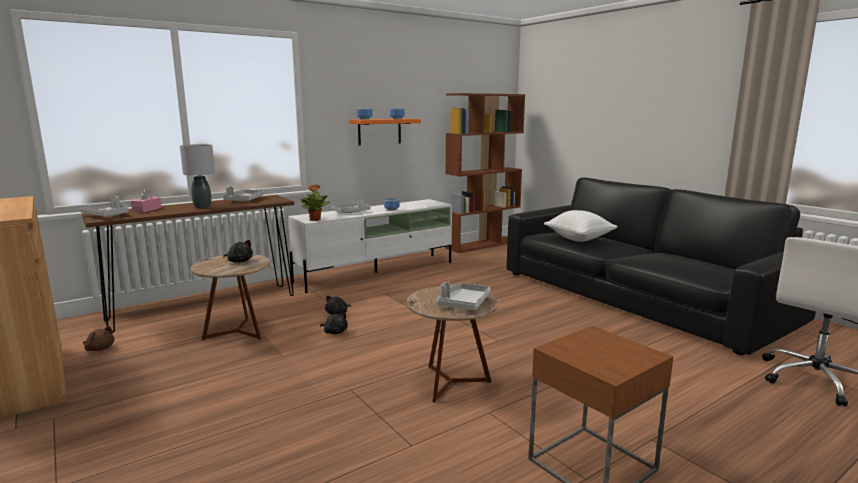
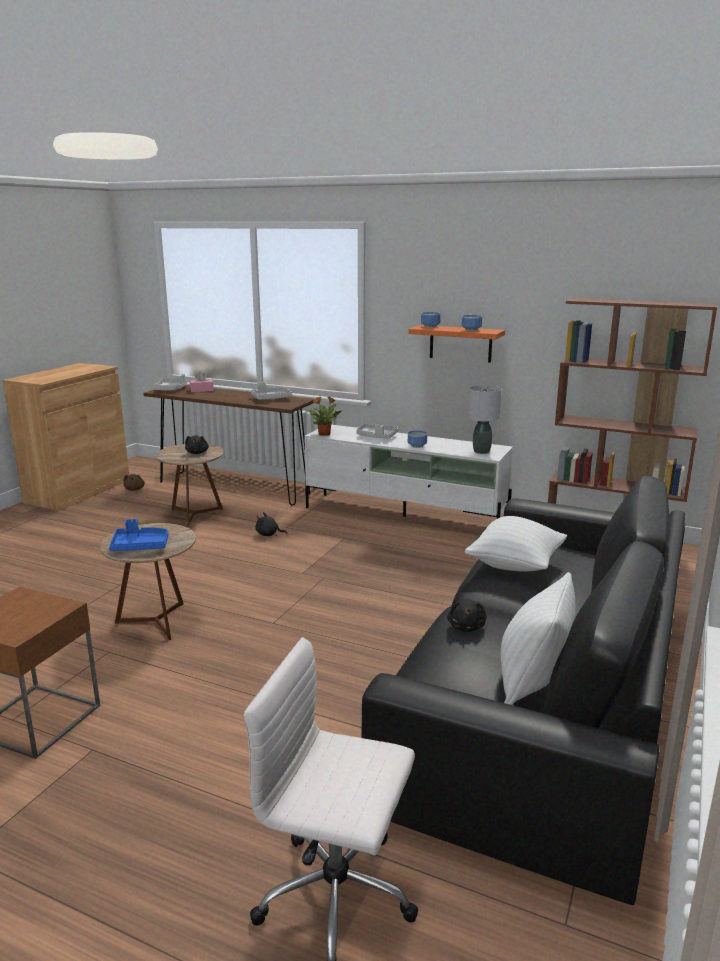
camera: 60 degrees right, 5 degrees up
(202, 207) = (229, 397): grey table lamp -> grey table lamp (481, 451)
(335, 332) = (225, 546): black plush toy -> black plush toy (466, 626)
(464, 303) = (140, 546): grey tray -> blue tray
(708, 263) = (532, 680): none -> white pillow

